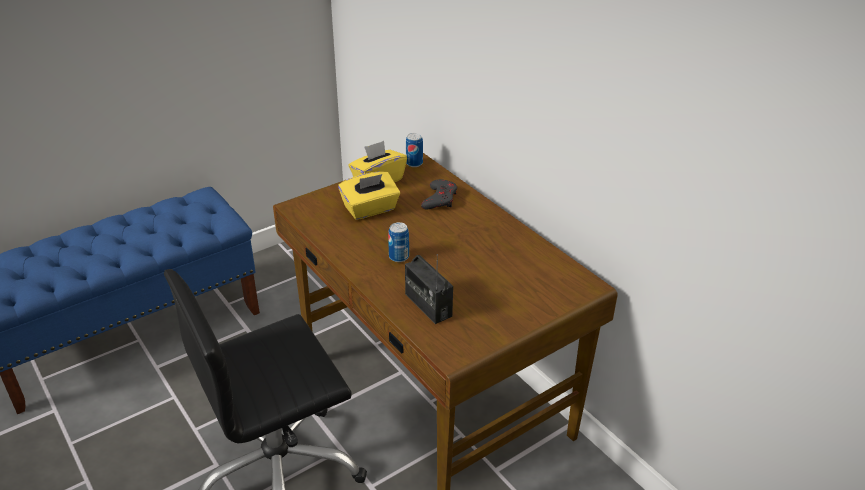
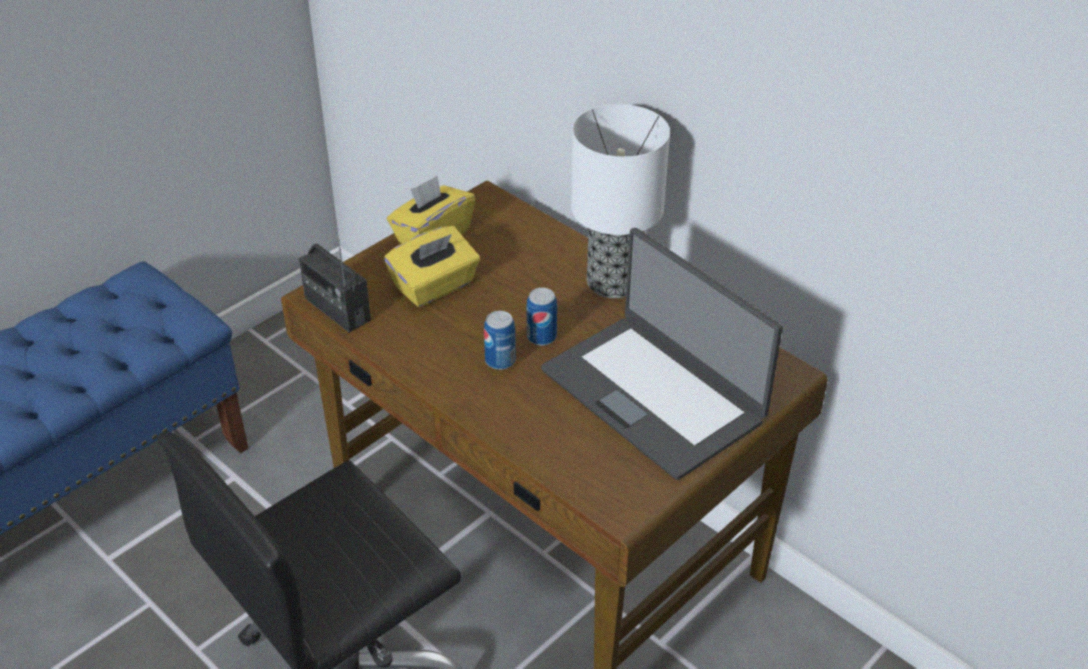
camera: 10 degrees left, 5 degrees up
(414, 163) = (479, 200): can -> can (541, 337)
(428, 305) = (564, 434): radio -> radio (337, 309)
(440, 199) = (534, 256): grey game controller -> none
(488, 219) = (615, 282): none -> table lamp
(494, 288) = (654, 394): none -> laptop

